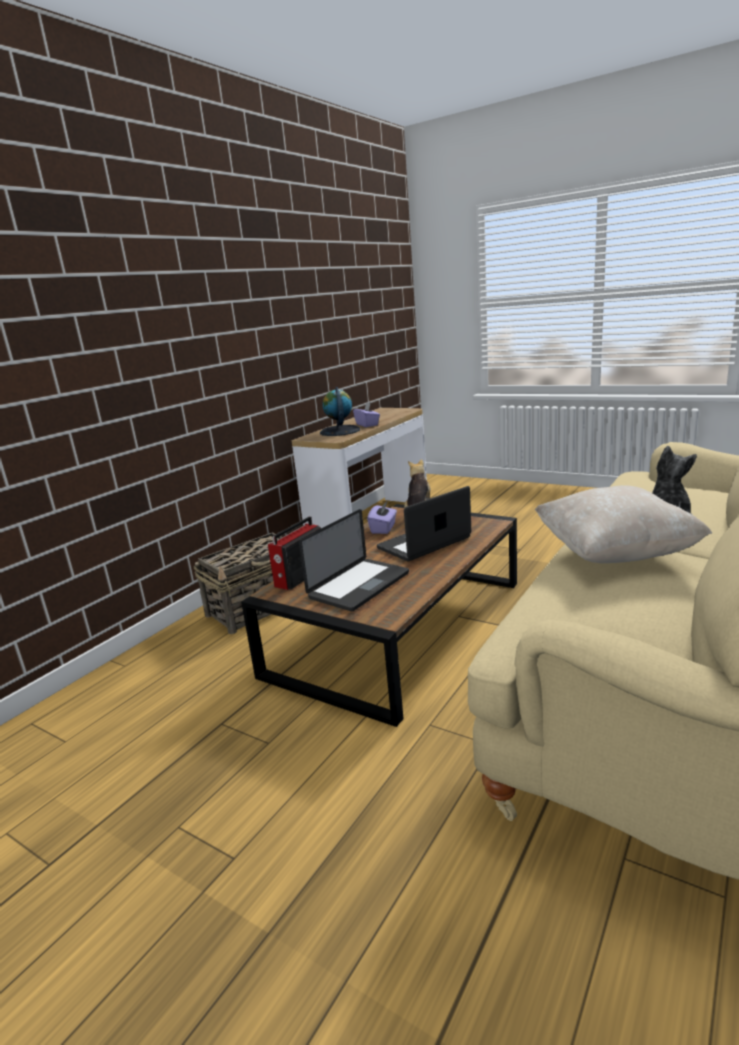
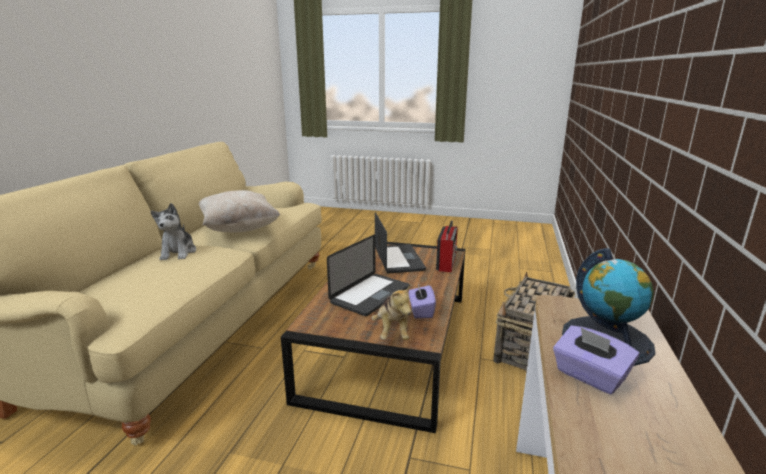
camera: 160 degrees right, 0 degrees up
(359, 585) = (398, 259): laptop -> laptop turned 150 degrees clockwise

